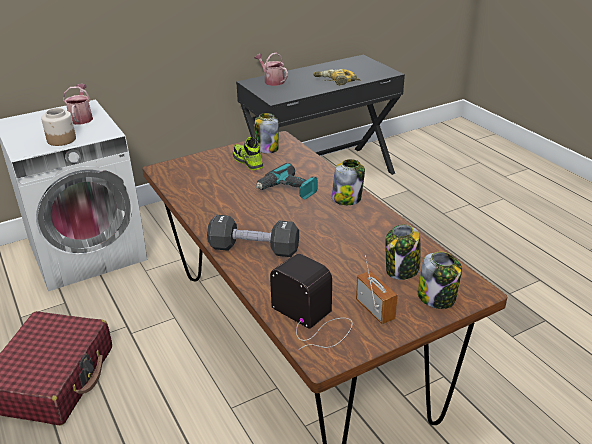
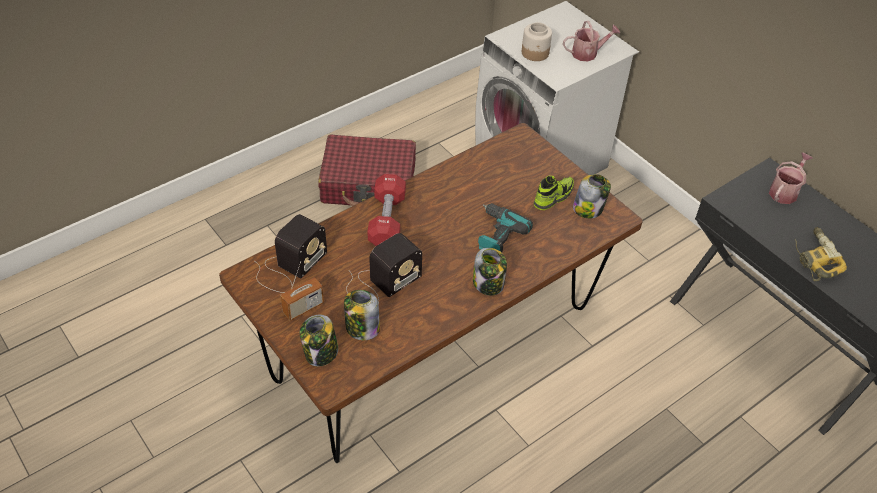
camera: 80 degrees right, 15 degrees up
(254, 249) = (387, 220): black dumbbell -> red dumbbell
(343, 256) = (381, 284): none -> radio

